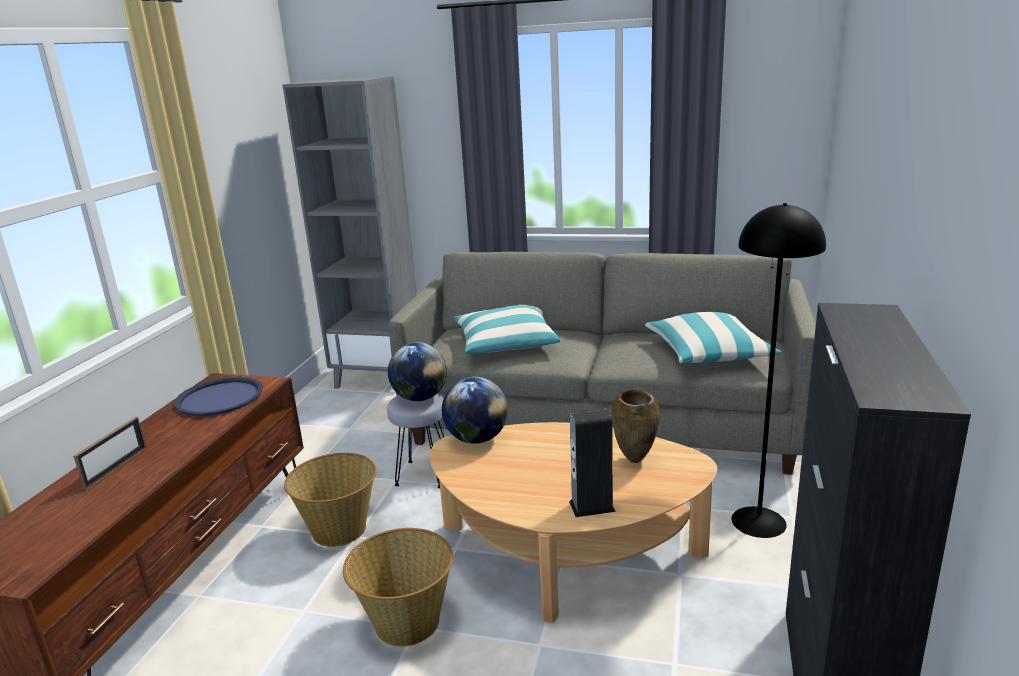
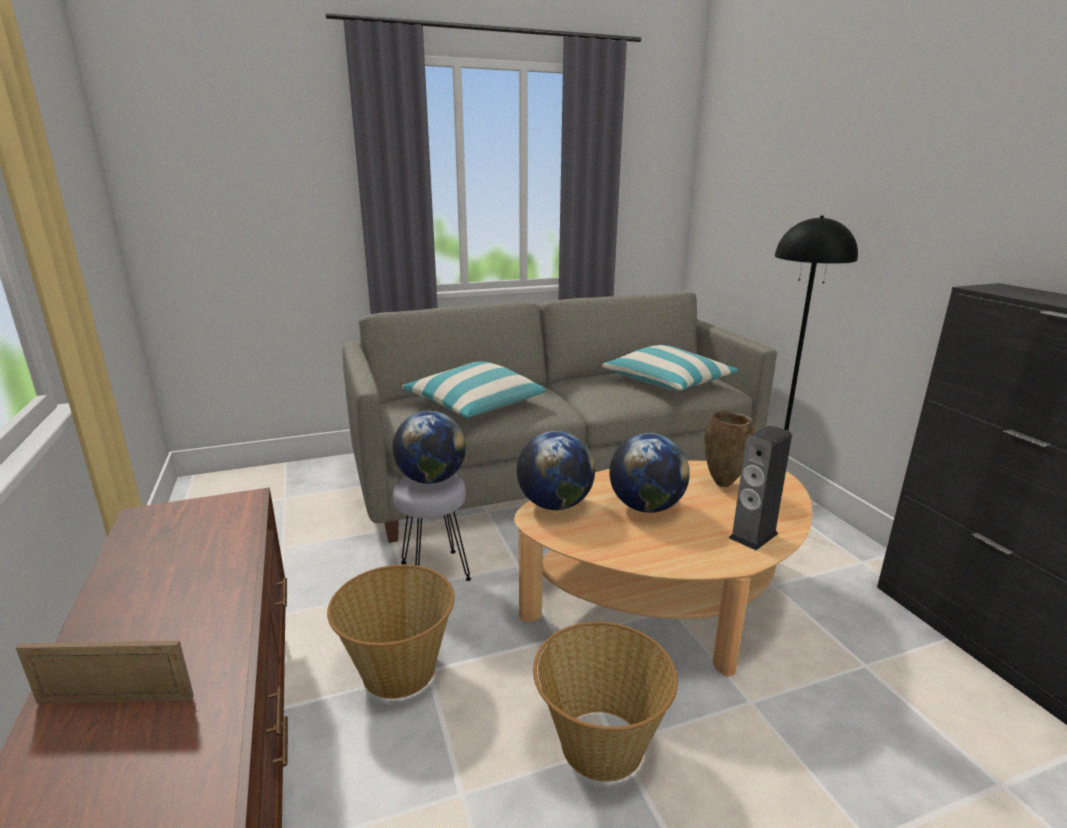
camera: 35 degrees left, 0 degrees up
(116, 467) = (115, 699): picture frame -> picture frame turned 75 degrees counterclockwise
(219, 397) = (184, 537): blue tray -> none
(379, 377) = (264, 483): grey bookcase -> none
(541, 460) = (646, 507): none -> globe

